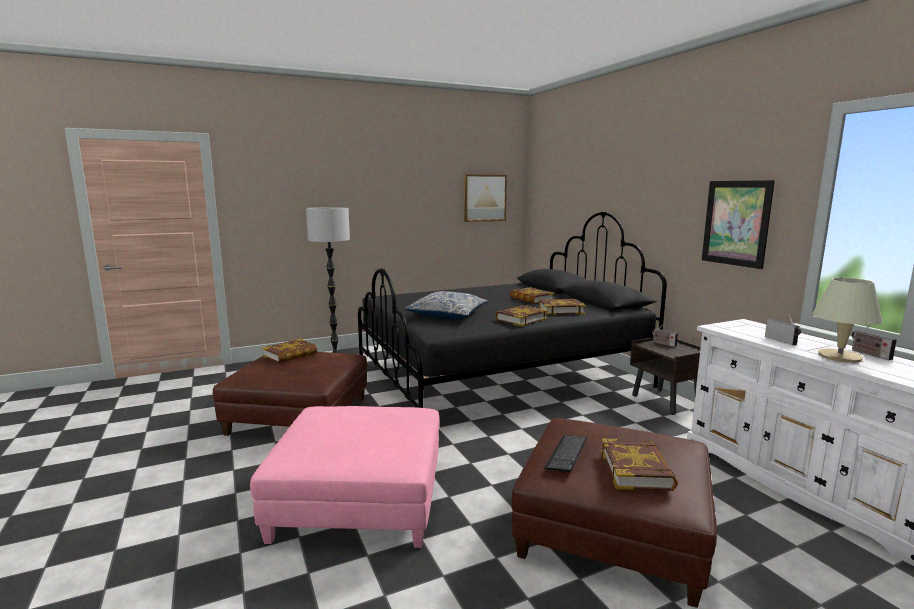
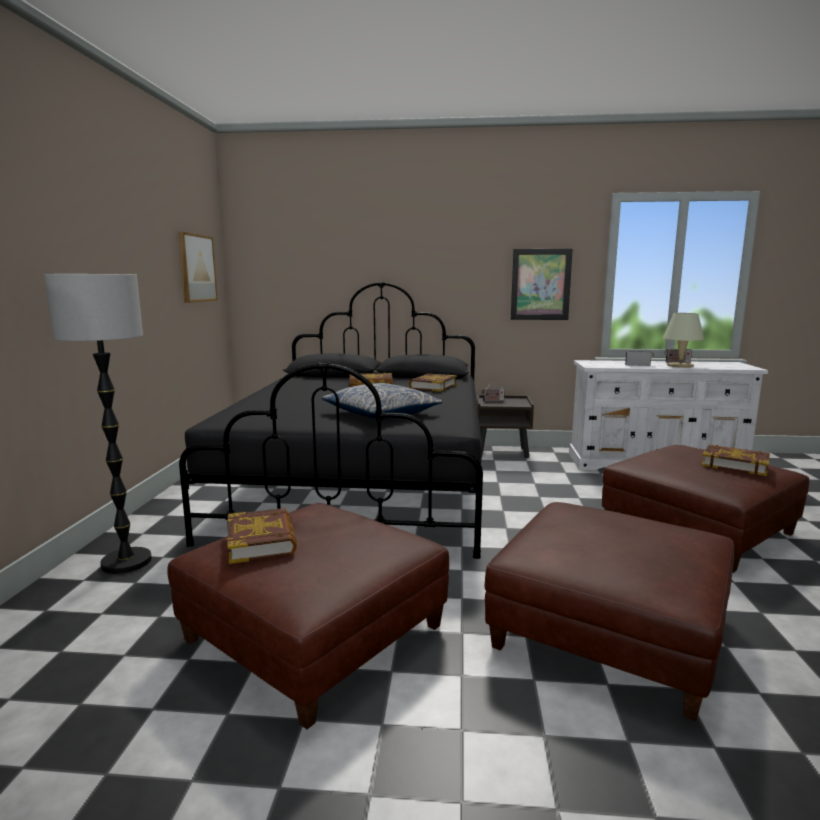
camera: 60 degrees left, 0 degrees up
(358, 499) = (608, 629): pink ottoman -> brown ottoman
(521, 319) = (446, 399): book -> none
(566, 454) = (703, 475): keyboard -> none

